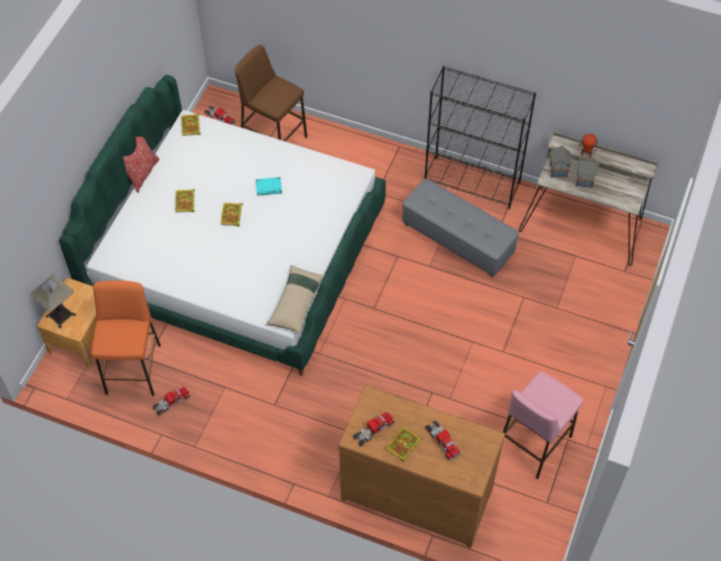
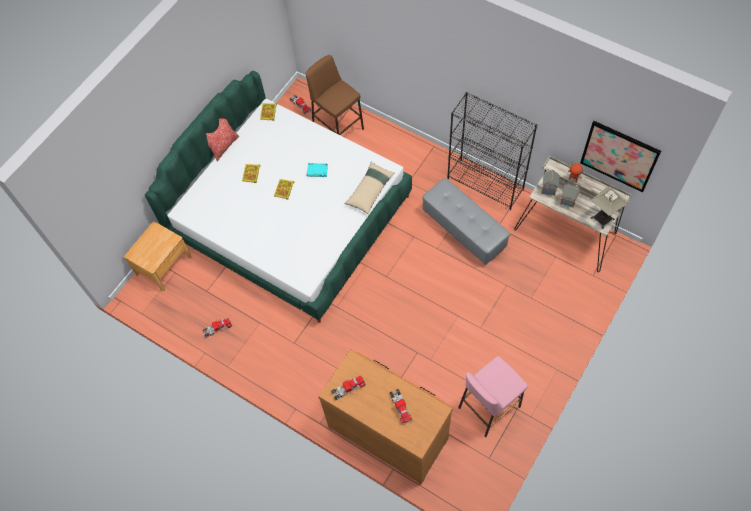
camera: 15 degrees right, 5 degrees up
(60, 315) = (143, 250): table lamp -> table lamp (602, 218)
(133, 369) = (195, 297): orange stool -> none
(296, 303) = (318, 268): beige pillow -> beige pillow (370, 191)
(403, 445) = (369, 405): book -> none
(640, 116) = (619, 156): none -> picture

